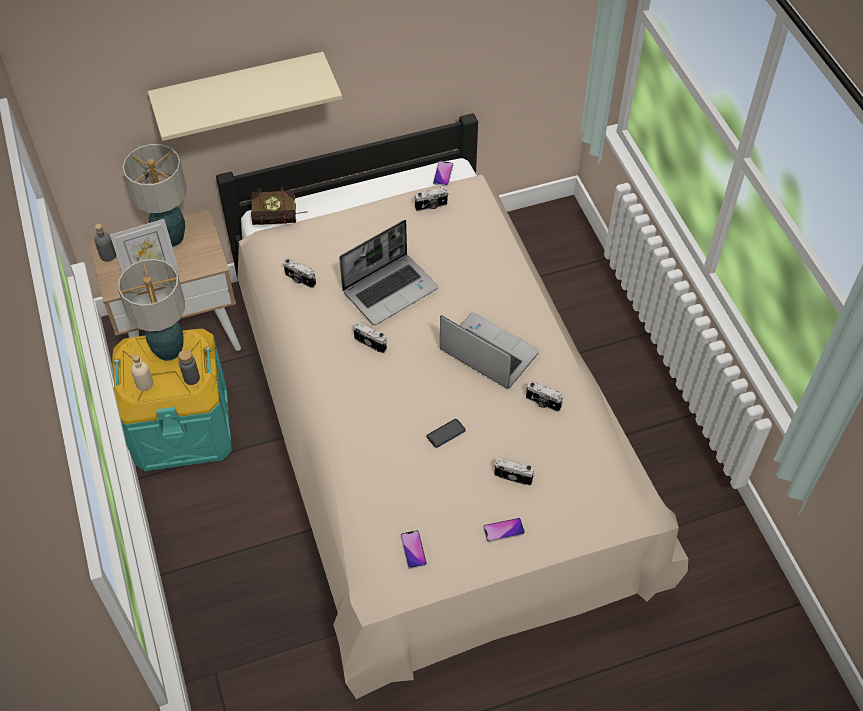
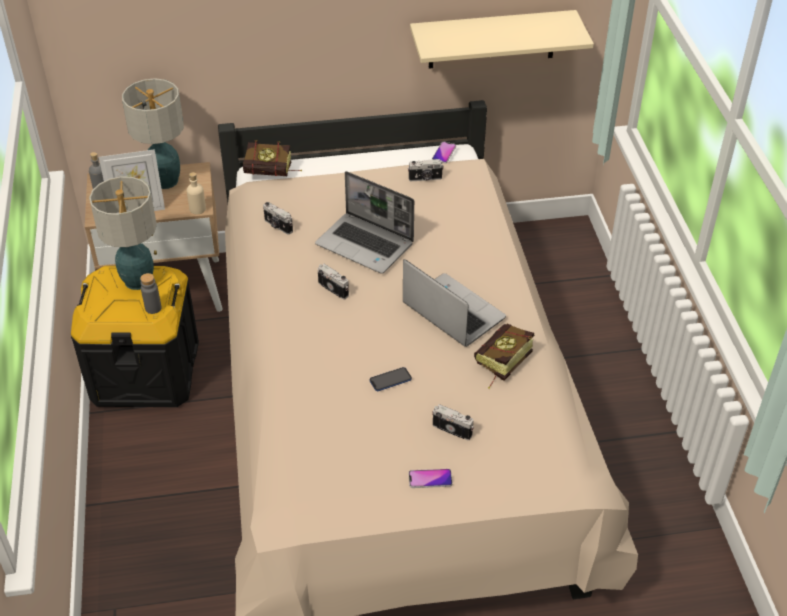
camera: 10 degrees right, 10 degrees down
(144, 383) = (106, 307): beige bottle -> beige bottle (197, 209)
(181, 425) = (145, 371): turquoise storage box -> black storage box
(240, 91) = (248, 37): beige shelf -> beige shelf (492, 39)
(390, 289) = (366, 244): laptop -> laptop turned 60 degrees clockwise
(413, 550) = (329, 484): phone -> none
(542, 403) = (499, 365): camera -> book

